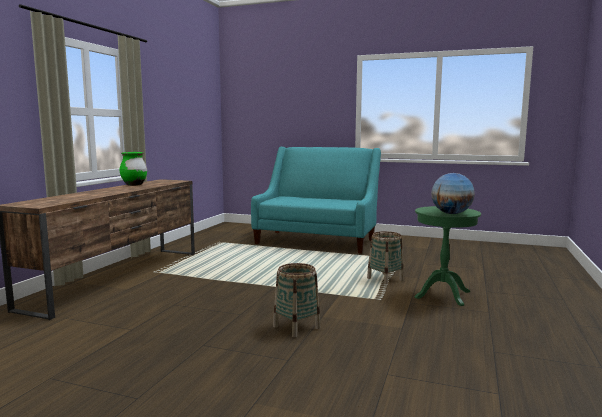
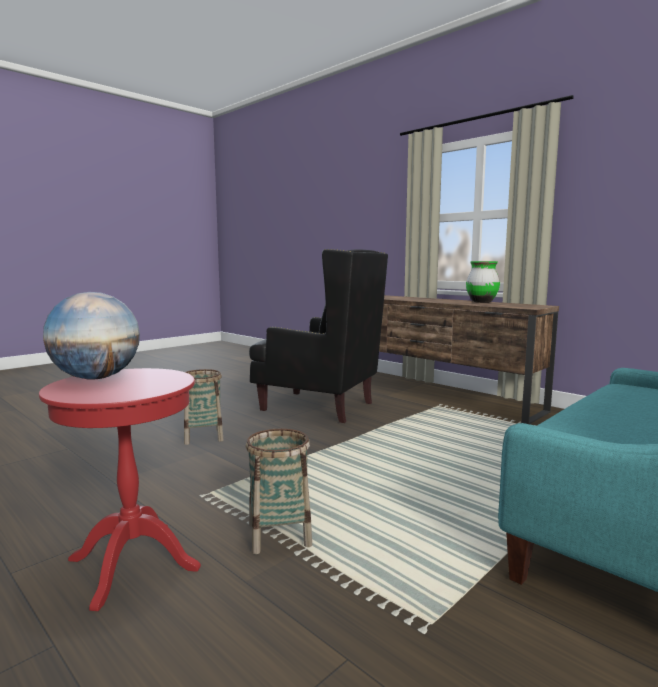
camera: 115 degrees right, 0 degrees up
(178, 305) = (319, 406): none -> black armchair
(442, 295) = (133, 563): green side table -> red side table

